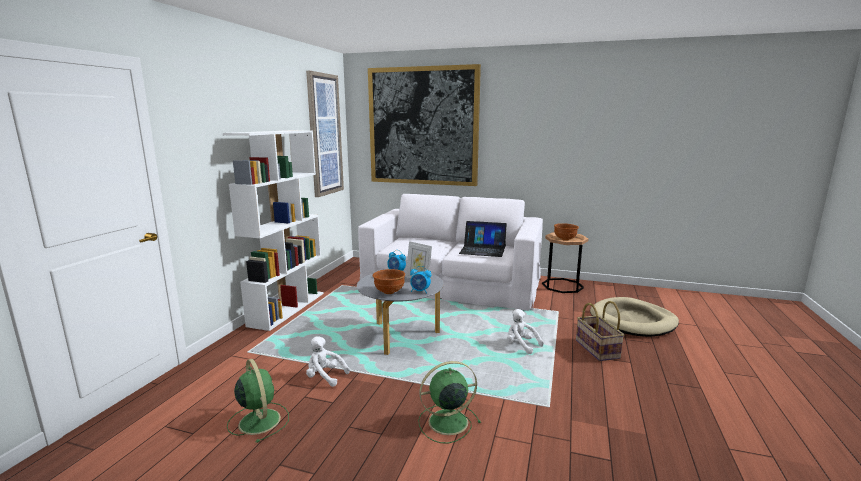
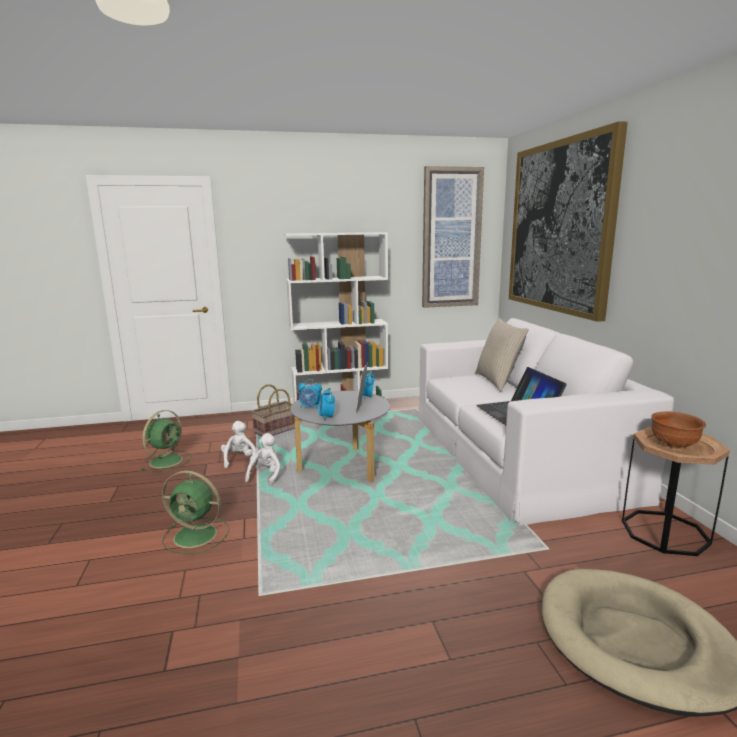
camera: 60 degrees right, 0 degrees up
(389, 292) = (310, 407): brown bowl -> alarm clock
(423, 239) = (498, 381): none -> beige pillow
(446, 422) = (197, 536): green fan -> green fan turned 150 degrees clockwise
(521, 345) = (397, 541): white plush toy -> white plush toy (266, 475)
(596, 349) = (457, 611): basket -> basket (276, 430)

